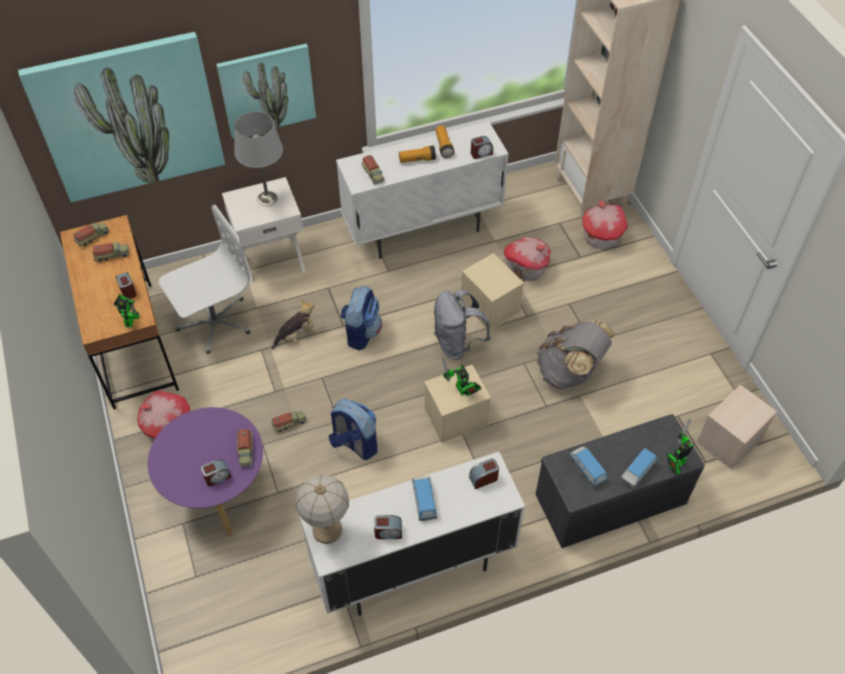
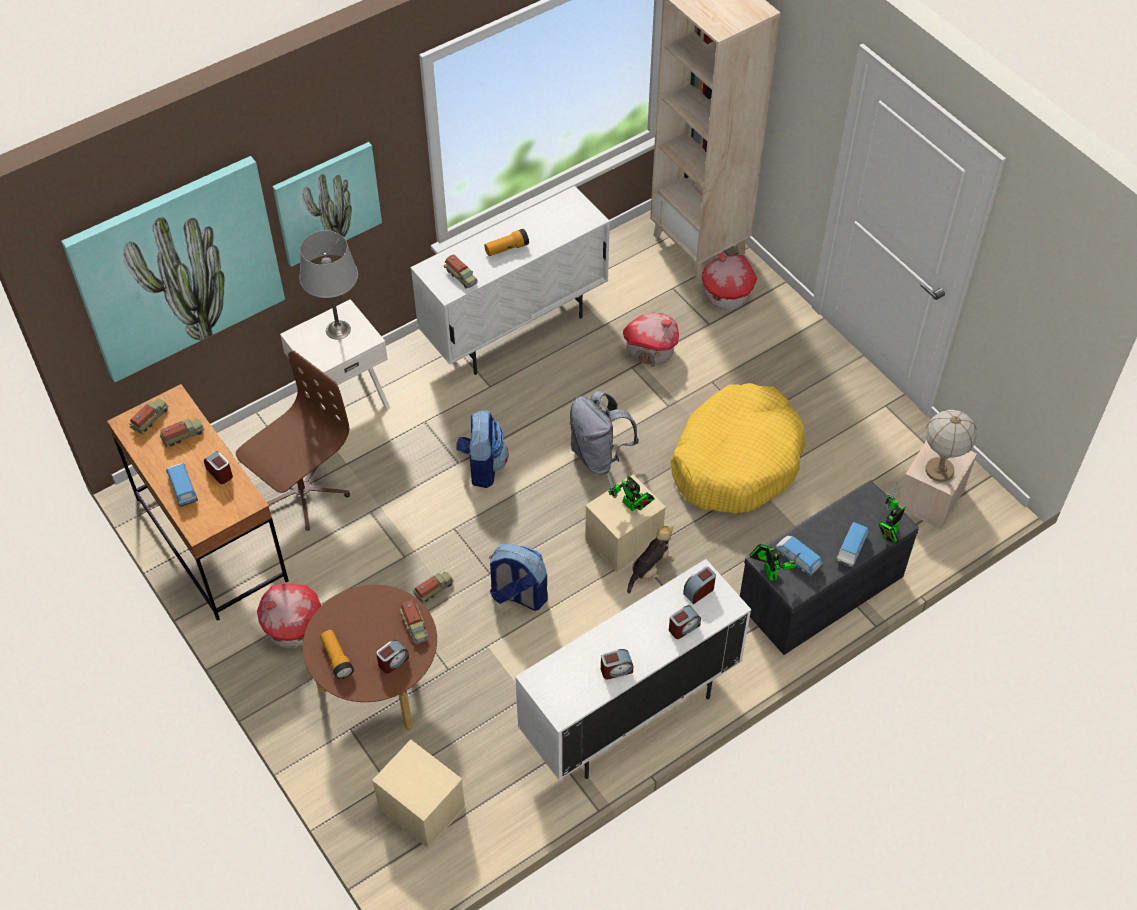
camera: 15 degrees left, 0 degrees up
(130, 320) = (236, 506): toy robot -> toy robot (769, 571)
(214, 322) = (301, 492): white office chair -> brown office chair
(218, 491) = (378, 684): purple coffee table -> brown coffee table
(296, 336) = (407, 487): plush toy -> plush toy (650, 569)
(327, 529) = (550, 682): table lamp -> table lamp (939, 470)
(424, 500) = (643, 628): toy car -> toy car (183, 488)
(443, 146) = (532, 226): flashlight -> flashlight (337, 658)
(481, 153) = (578, 226): alarm clock -> alarm clock (683, 627)
(489, 306) = (622, 404): beige storage box -> beige storage box (420, 808)
(569, 372) = (736, 460): grey backpack -> yellow dog bed

